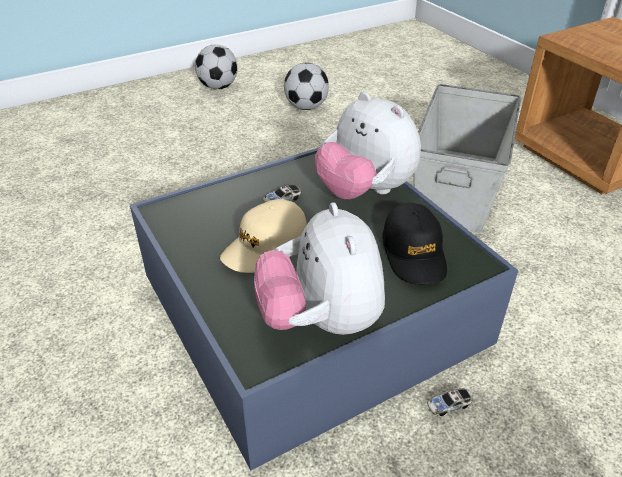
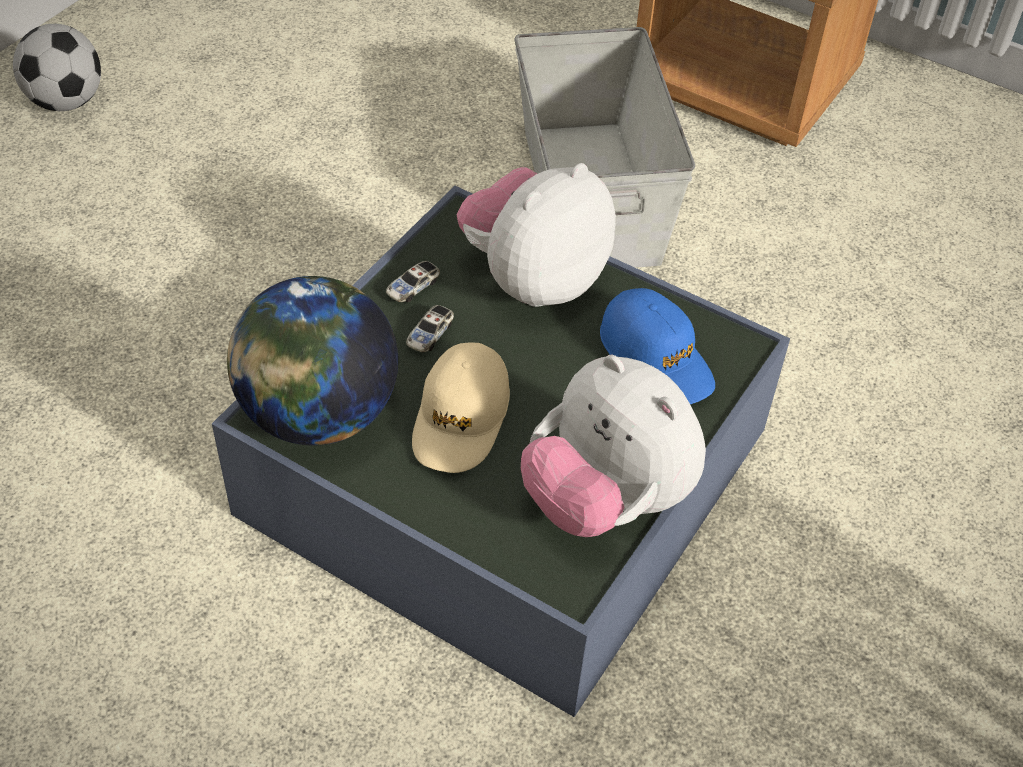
camera: 30 degrees left, 10 degrees up
(188, 218) = (318, 414): none -> globe
(306, 107) = (262, 105): football -> none
(365, 191) = (533, 279): plush toy -> plush toy turned 120 degrees clockwise
(414, 253) = (656, 358): black cap -> blue cap
(448, 405) = (750, 535): toy car -> toy car (413, 288)

